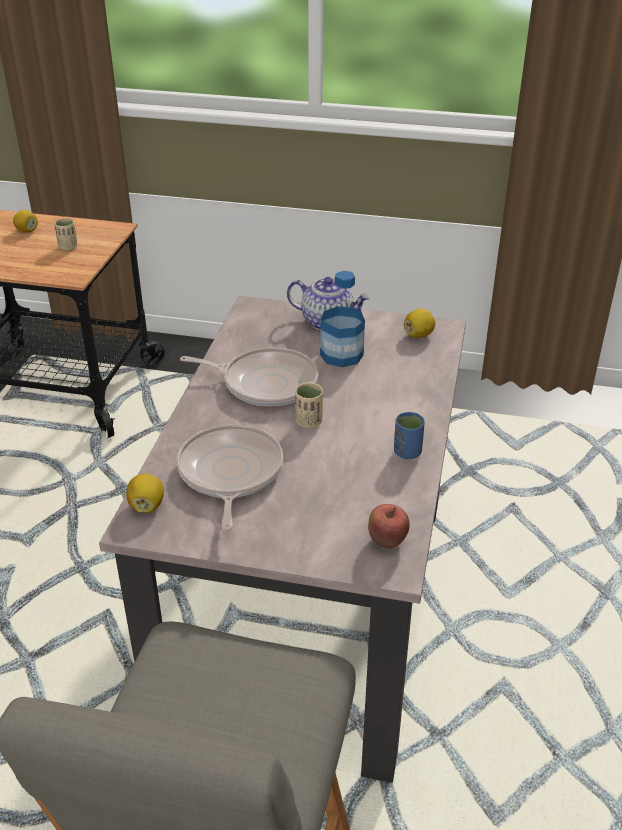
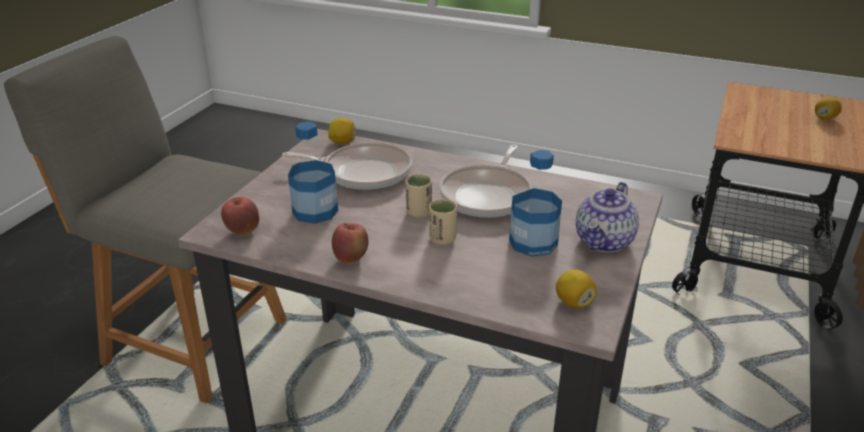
camera: 100 degrees right, 5 degrees down
(68, 247) = (797, 137): beige cup -> beige cup (442, 239)
(327, 494) = (315, 211): none -> bottle
(407, 452) = (351, 259): blue cup -> apple

